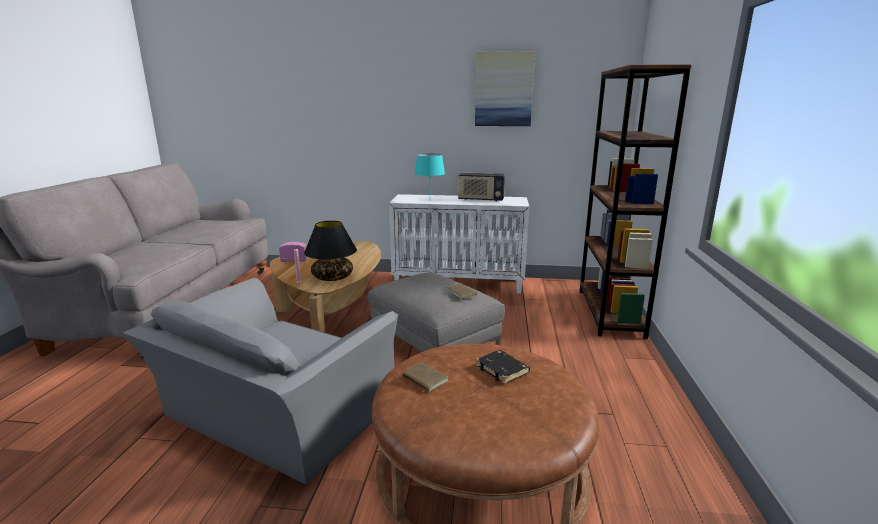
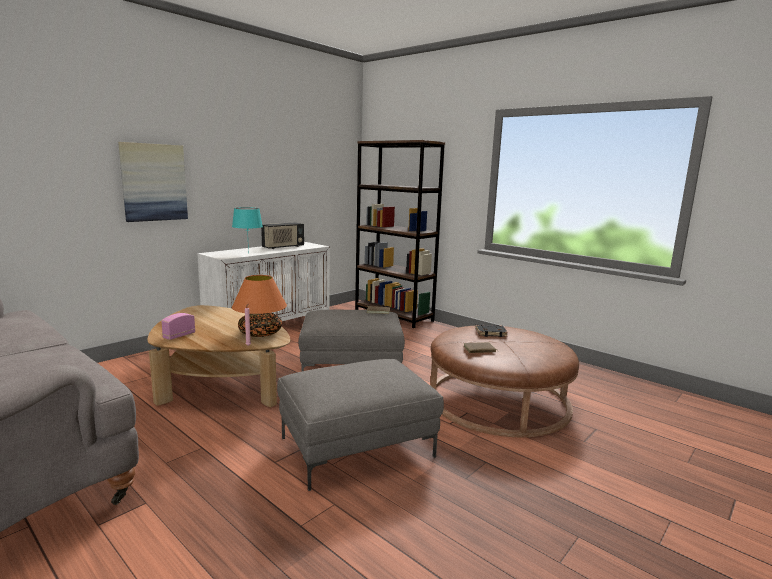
camera: 55 degrees left, 5 degrees down
(274, 414) = (356, 448): grey armchair -> grey ottoman
(332, 277) = (260, 333): black table lamp -> orange table lamp
(504, 89) = (281, 149): picture -> picture (154, 182)

